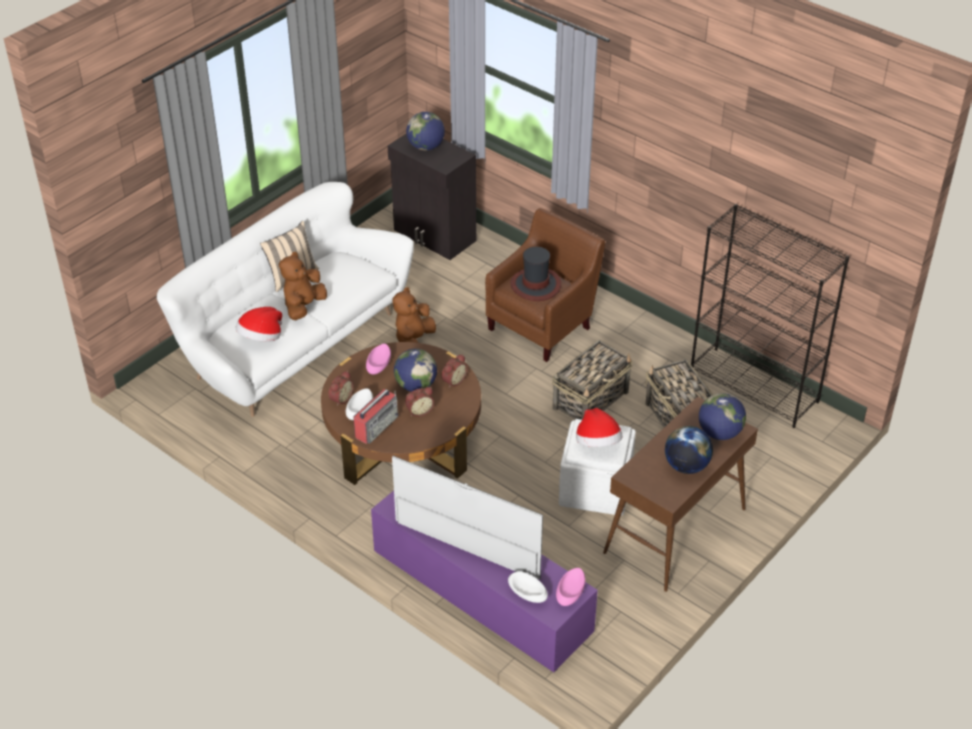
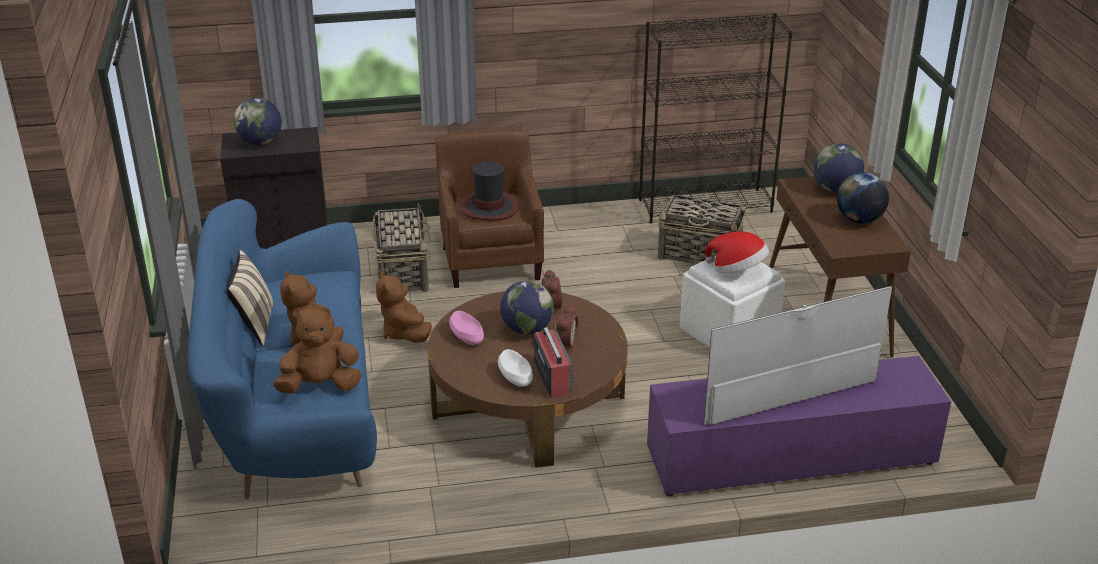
camera: 50 degrees left, 10 degrees down
(261, 338) = (320, 386): hat -> brown plush toy
(292, 344) = (294, 407): white sofa -> blue sofa
(340, 398) = (481, 381): alarm clock -> none
(527, 593) = (886, 394): white bowl -> none
(570, 592) = (908, 371): pink bowl -> none
(591, 400) = (618, 281): basket -> basket (403, 272)

